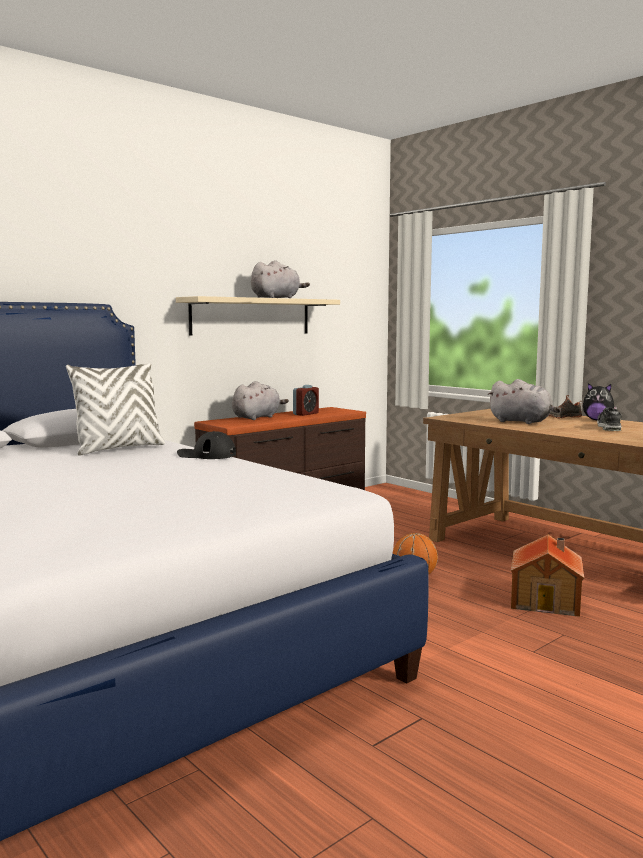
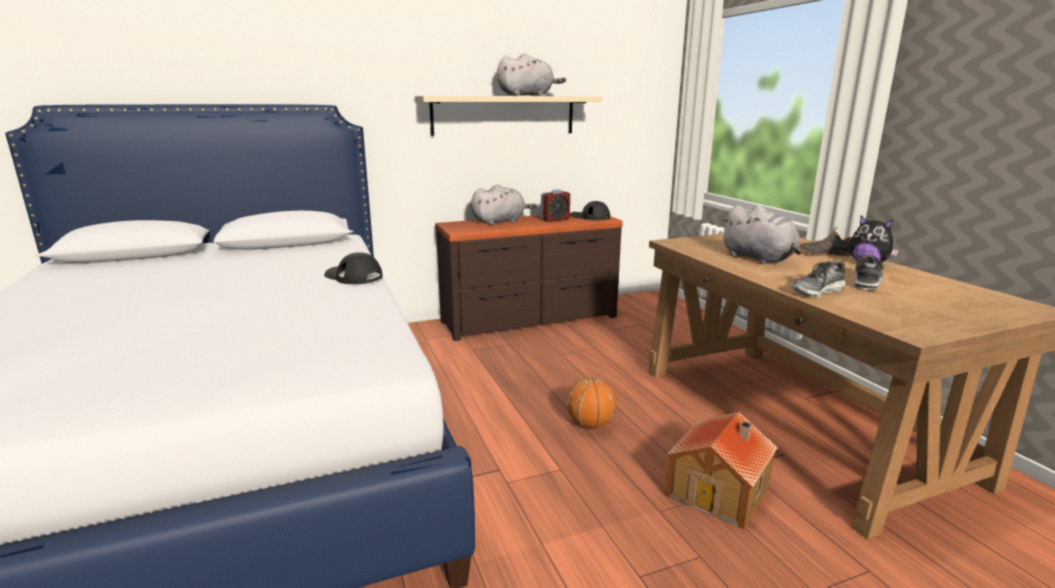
camera: 20 degrees right, 10 degrees up
(118, 449) = (296, 258): white pillow -> none
(333, 410) = (590, 217): none -> black cap
(586, 434) = (817, 291): none -> shoe

